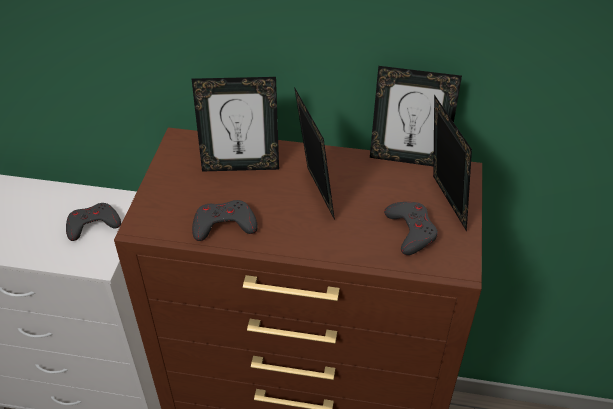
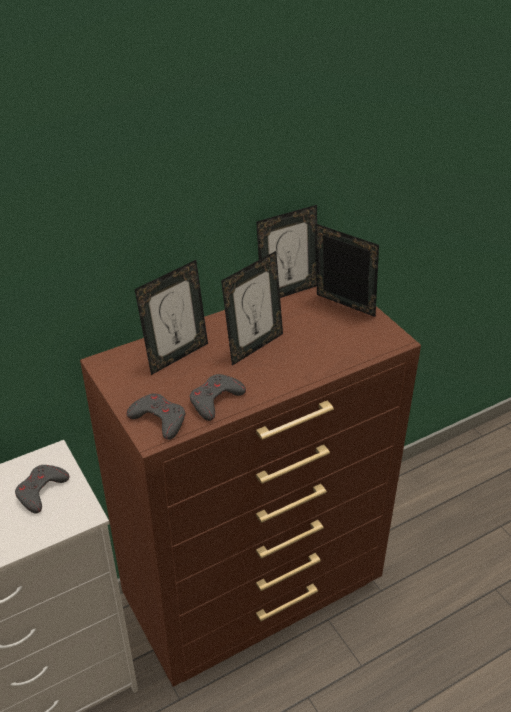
camera: 40 degrees left, 5 degrees down
(314, 194) = (253, 346): picture frame -> picture frame turned 105 degrees clockwise
(411, 230) = (343, 334): grey game controller -> grey game controller (159, 419)

